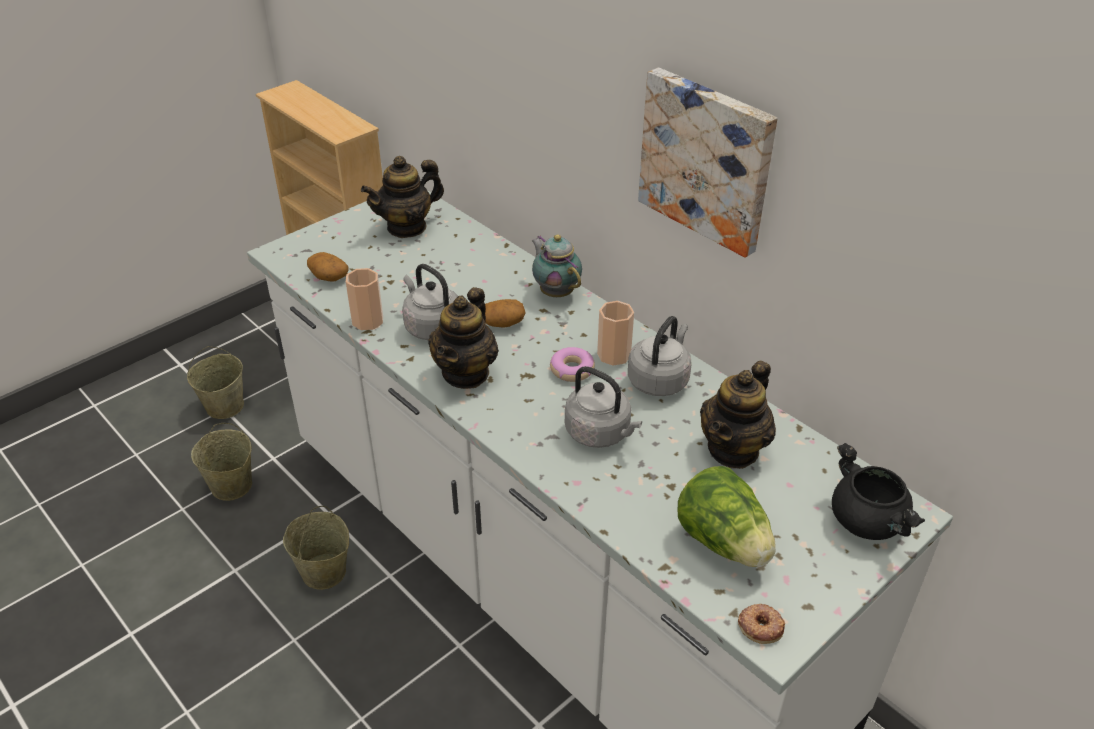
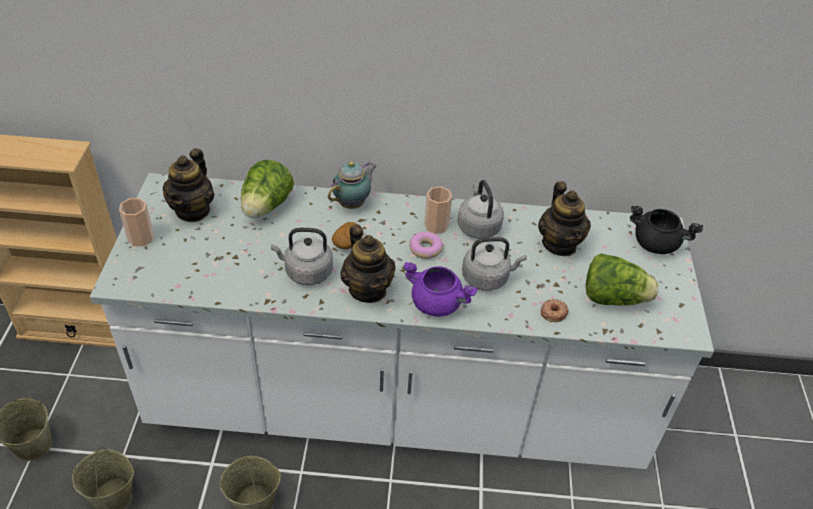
camera: 45 degrees left, 5 degrees up
(328, 276) = (184, 278): potato -> none
(367, 321) = (257, 293): cup -> cup (141, 238)
(472, 255) = (266, 206): none -> lettuce
(515, 425) = (437, 303): none -> purple cooking pot
(555, 292) = (353, 203): teapot -> teapot turned 120 degrees clockwise
(708, 159) = (477, 66): picture -> none
(760, 626) = (675, 329): donut -> donut (553, 312)

